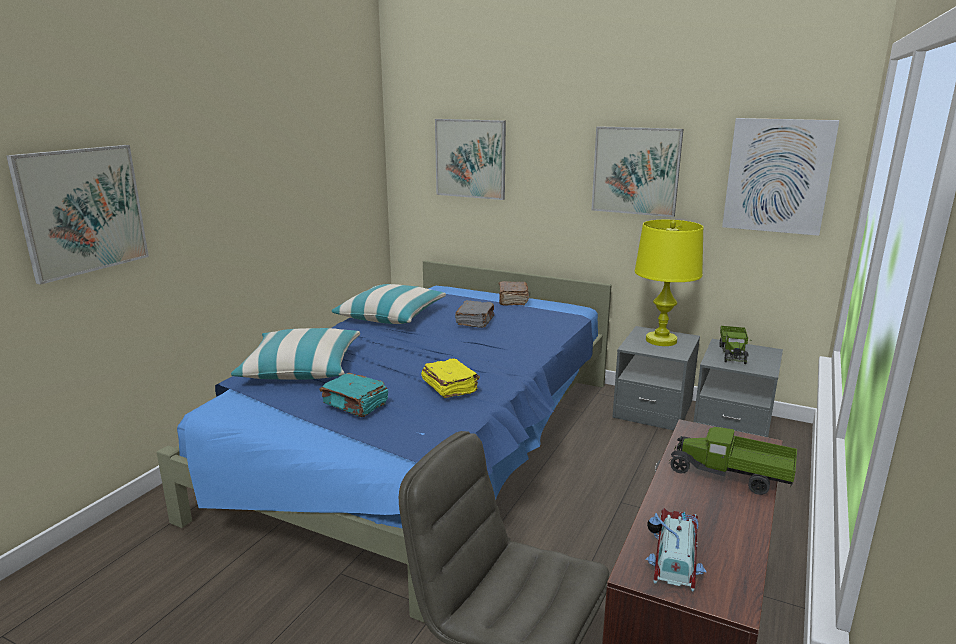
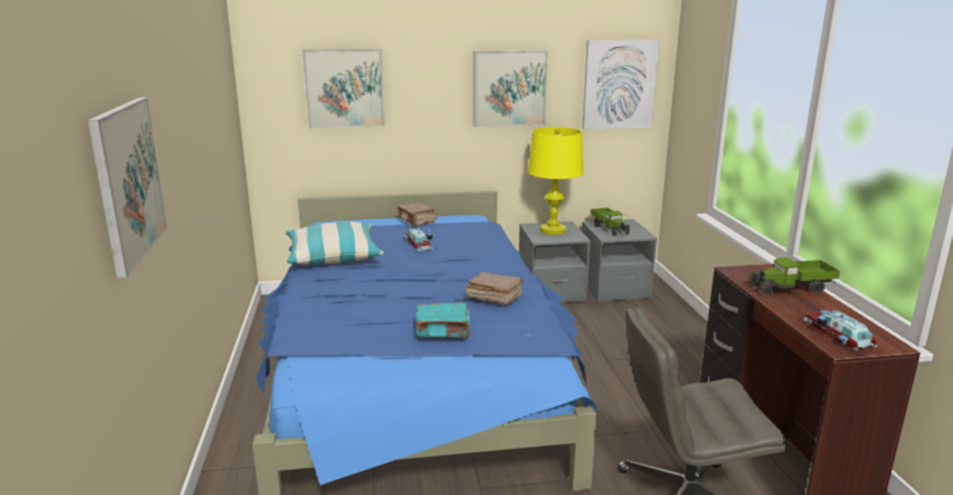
camera: 35 degrees left, 0 degrees up
(301, 368) = (334, 319): pillow -> none
(450, 387) = (493, 297): yellow book -> brown book
(475, 322) = (419, 244): grey book -> toy car

